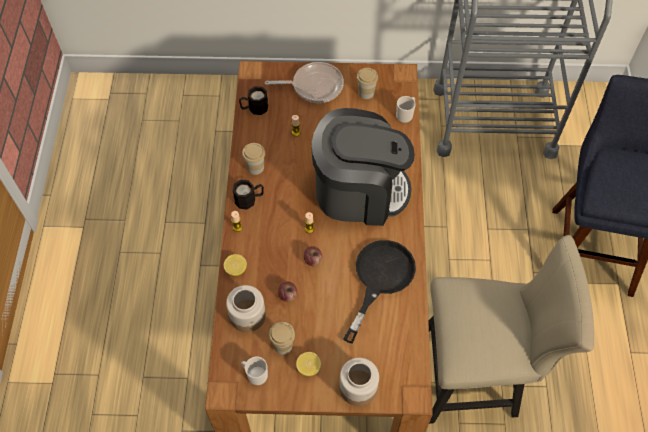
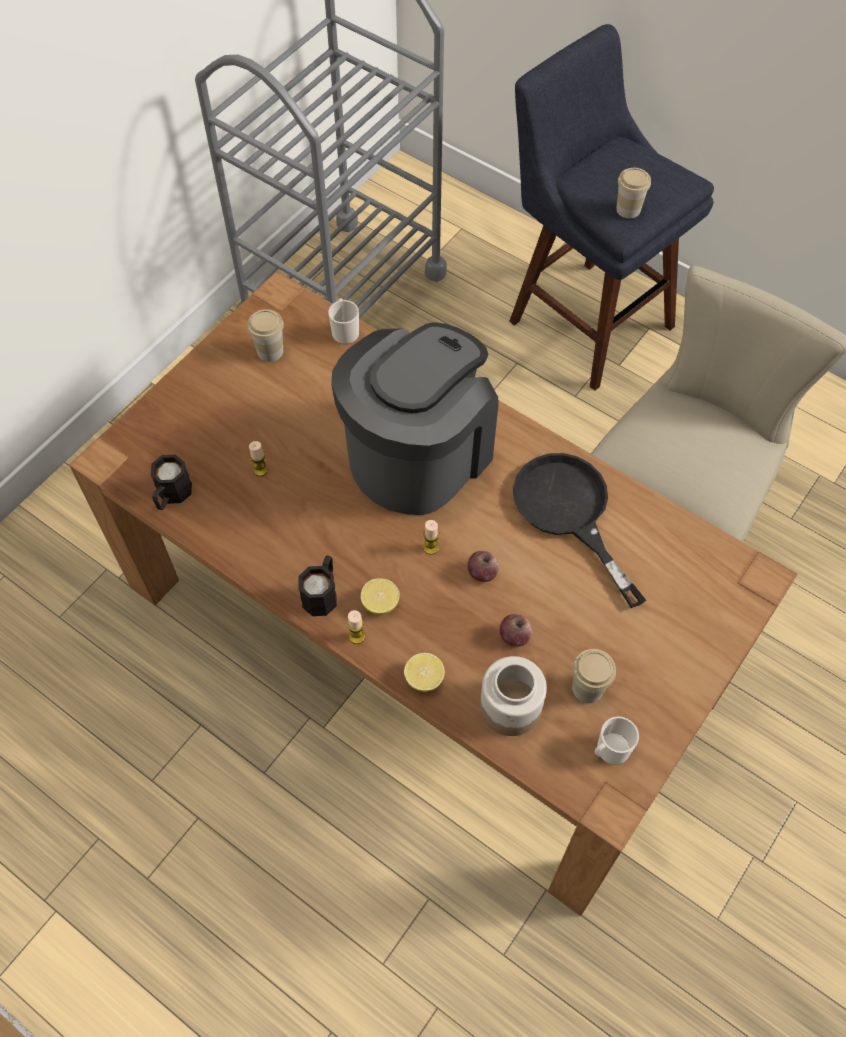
camera: 55 degrees left, 0 degrees up
(255, 167) = (275, 554): cup -> cup (628, 209)
(308, 367) = (642, 676): lemon -> lemon (380, 603)
(314, 86) = (202, 401): frying pan -> none
(358, 388) = (710, 634): jar -> none

